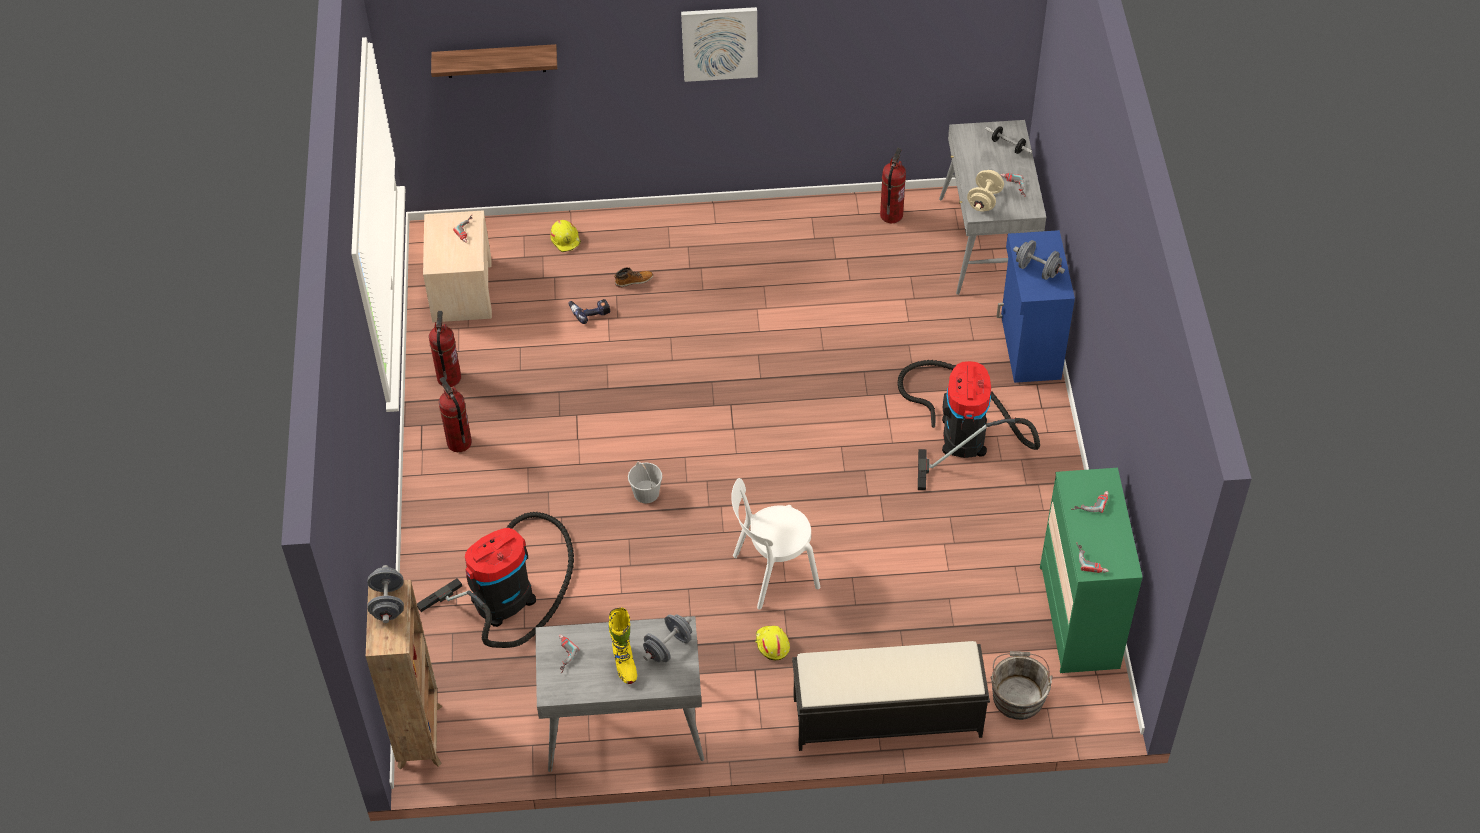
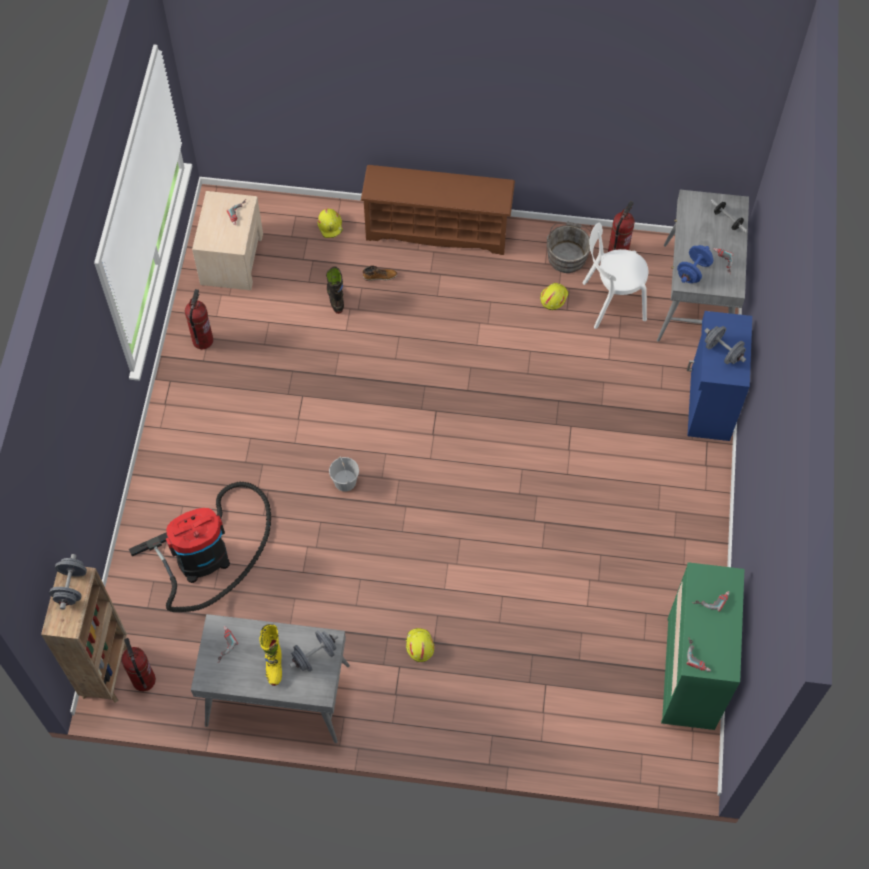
camera: 10 degrees right, 10 degrees up
(459, 443) = (198, 403): fire extinguisher -> fire extinguisher (144, 680)
(495, 61) = (279, 73): shelf -> none
(590, 311) = (335, 299): power drill -> black boot
(687, 224) = (438, 230): none -> brown shoe rack
(719, 43) = (480, 90): picture -> none
(772, 573) = (434, 578): white chair -> white chair (610, 301)
(832, 270) = (553, 297): none -> yellow hard hat
(885, 717) = (500, 734): black bench -> none
(962, 430) = (630, 474): vacuum cleaner -> none
(984, 200) = (693, 271): beige dumbbell -> blue dumbbell
(1018, 694) = (619, 736): grey bucket -> grey bucket (567, 255)

